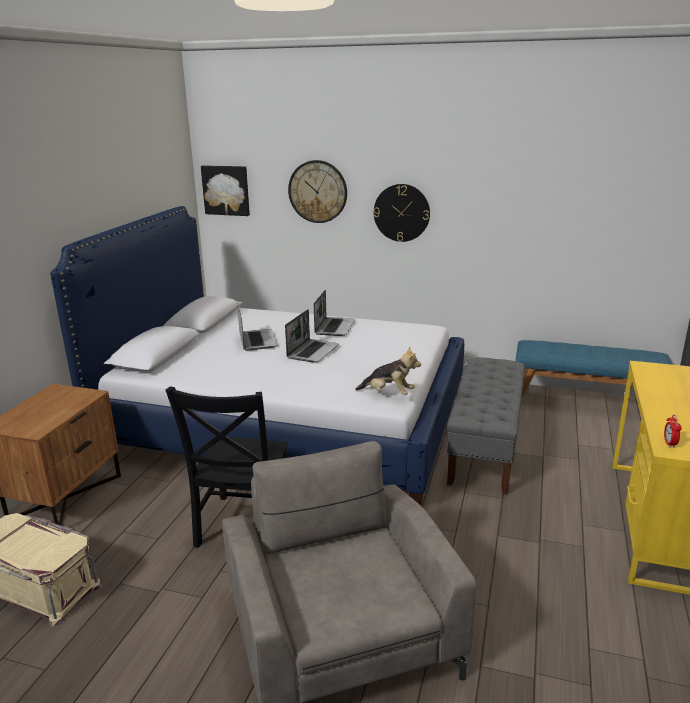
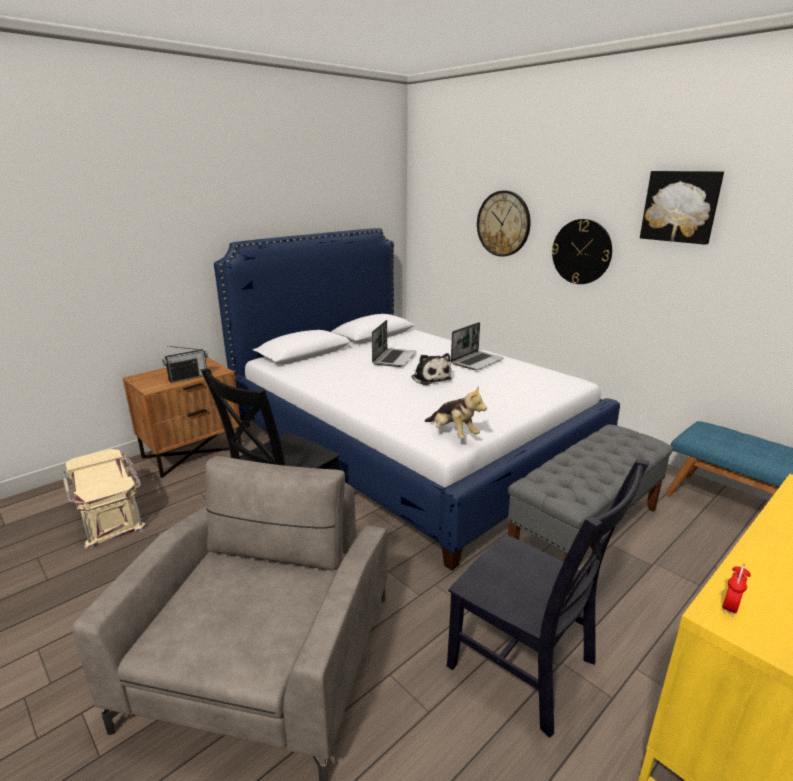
camera: 30 degrees right, 0 degrees up
(63, 410) = (188, 377): none -> radio
(226, 190) = (428, 218): picture -> picture (680, 206)
(312, 351) = (430, 378): laptop -> plush toy
(523, 552) = (527, 668): none -> black chair

